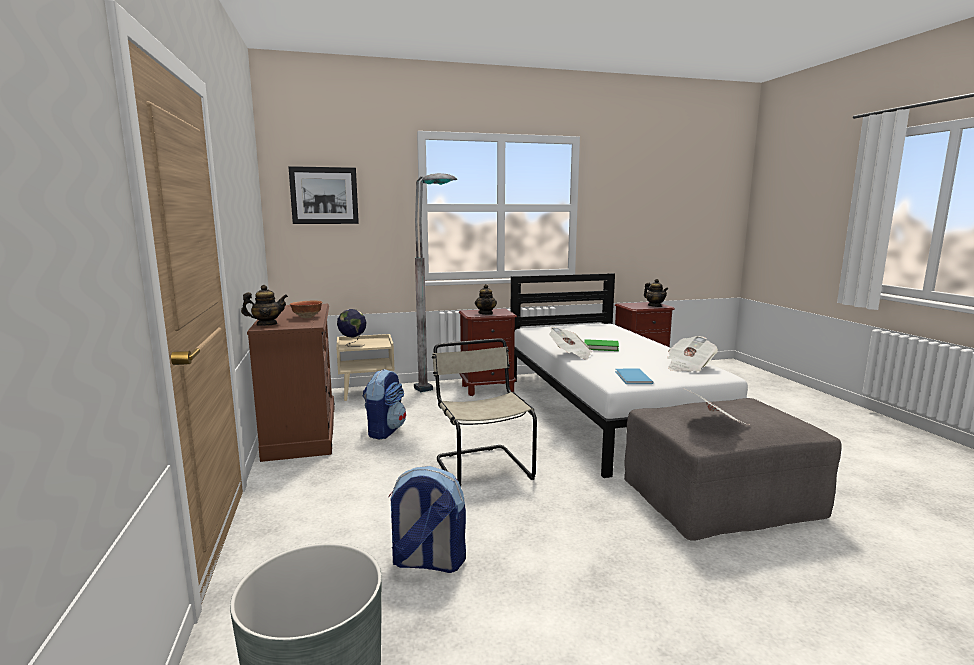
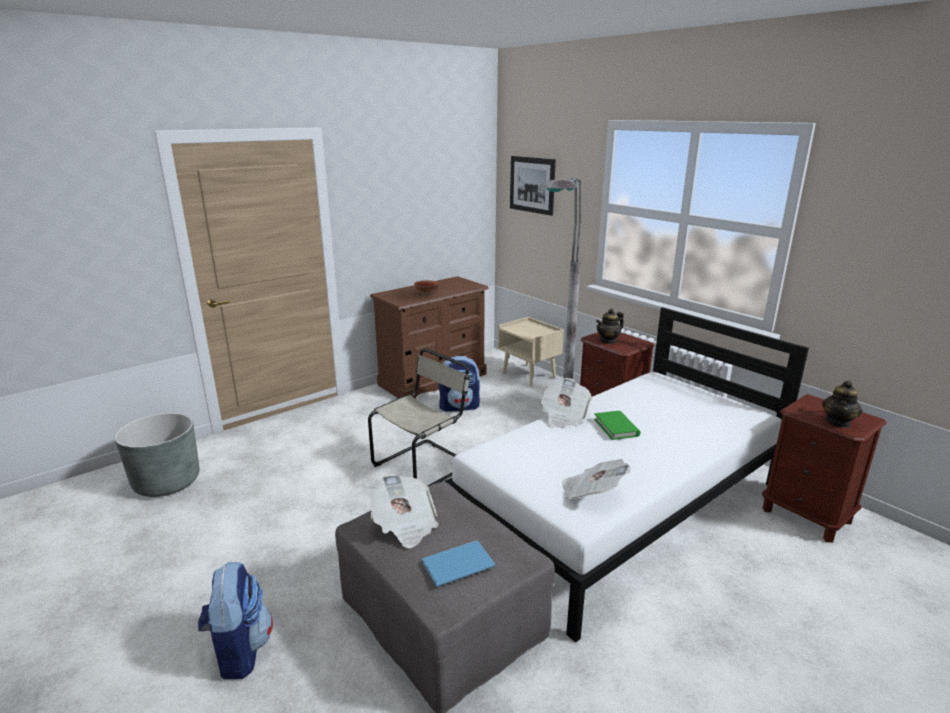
camera: 65 degrees right, 10 degrees up
(267, 324) = (392, 293): teapot -> none
(353, 344) = (519, 328): globe -> none
(427, 562) = (280, 480): backpack -> backpack (239, 650)
(632, 378) = (507, 461): blue book -> blue book (455, 564)

